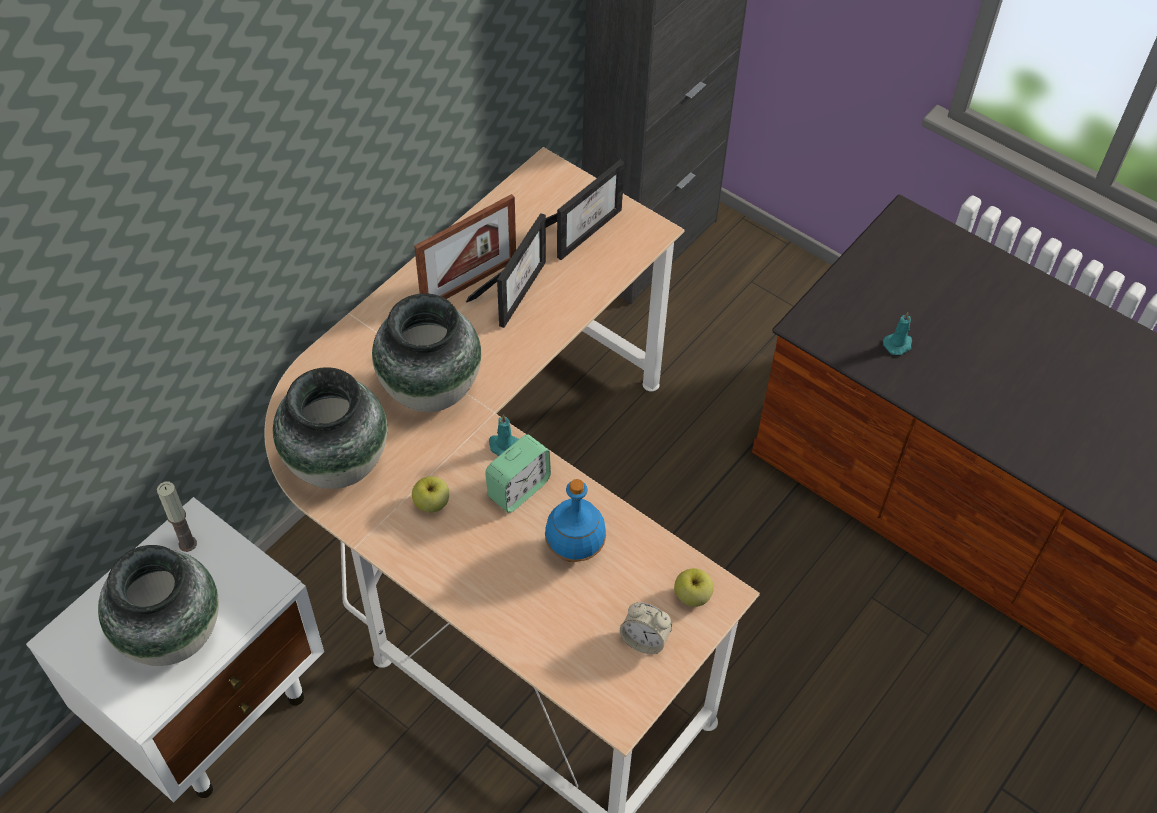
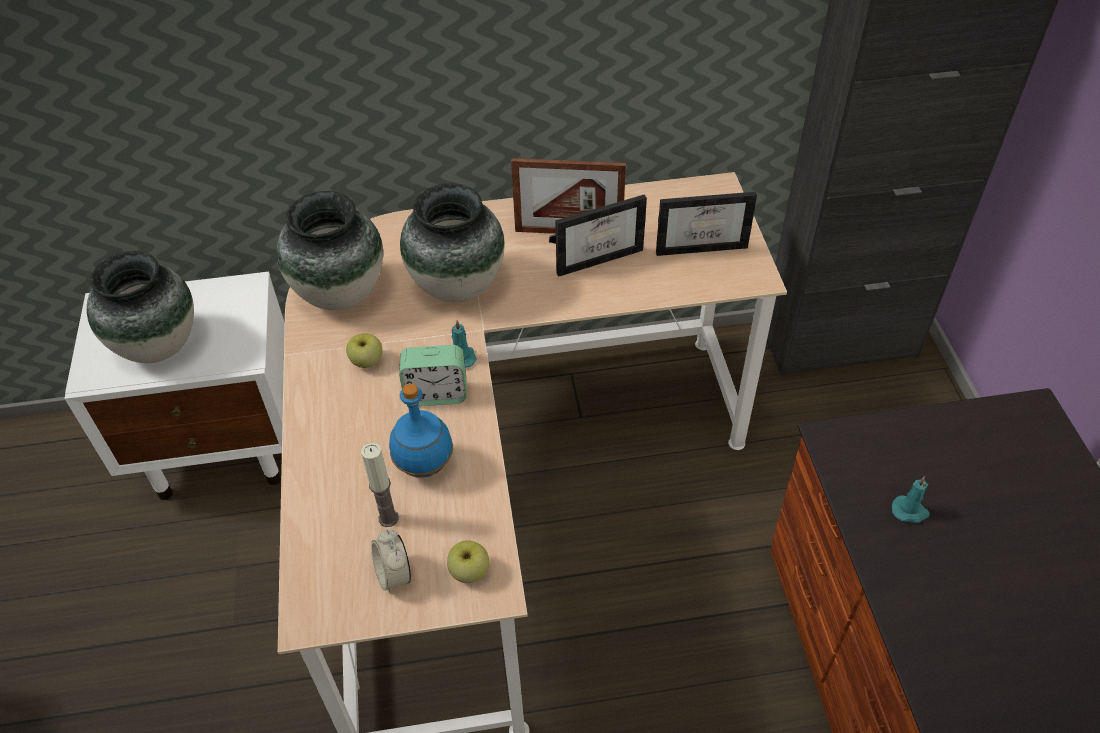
camera: 45 degrees right, 5 degrees down
(187, 543) = (231, 297): candle -> candle (388, 518)

